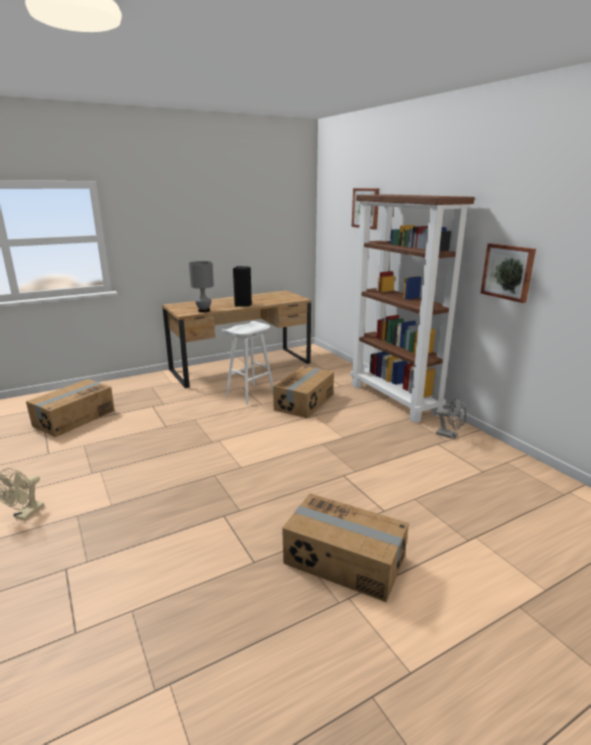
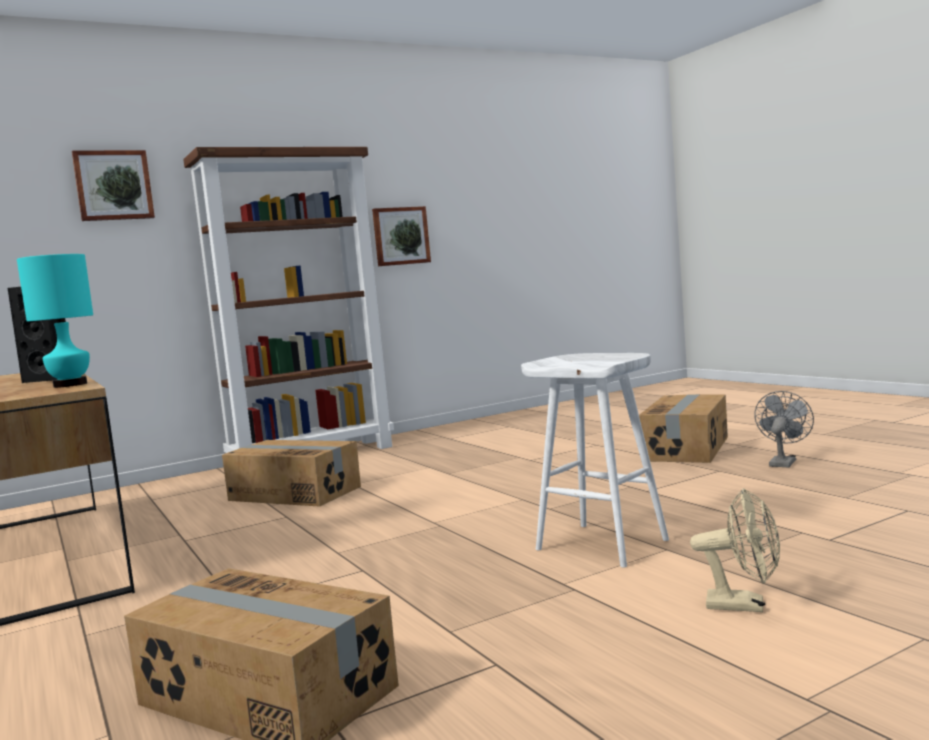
camera: 90 degrees left, 15 degrees down
(204, 311) = (70, 385): grey table lamp -> turquoise table lamp
(250, 394) = (231, 529): white stool -> white stool (604, 544)
(450, 435) = (429, 436): grey fan -> grey fan (783, 462)

